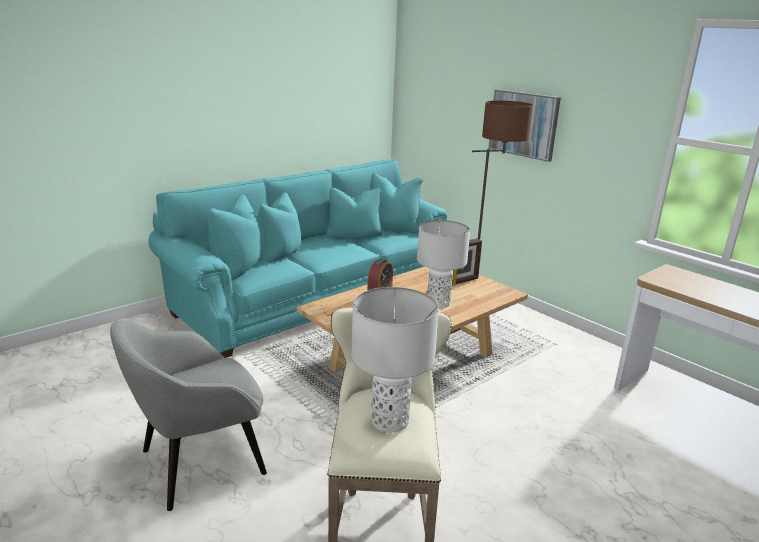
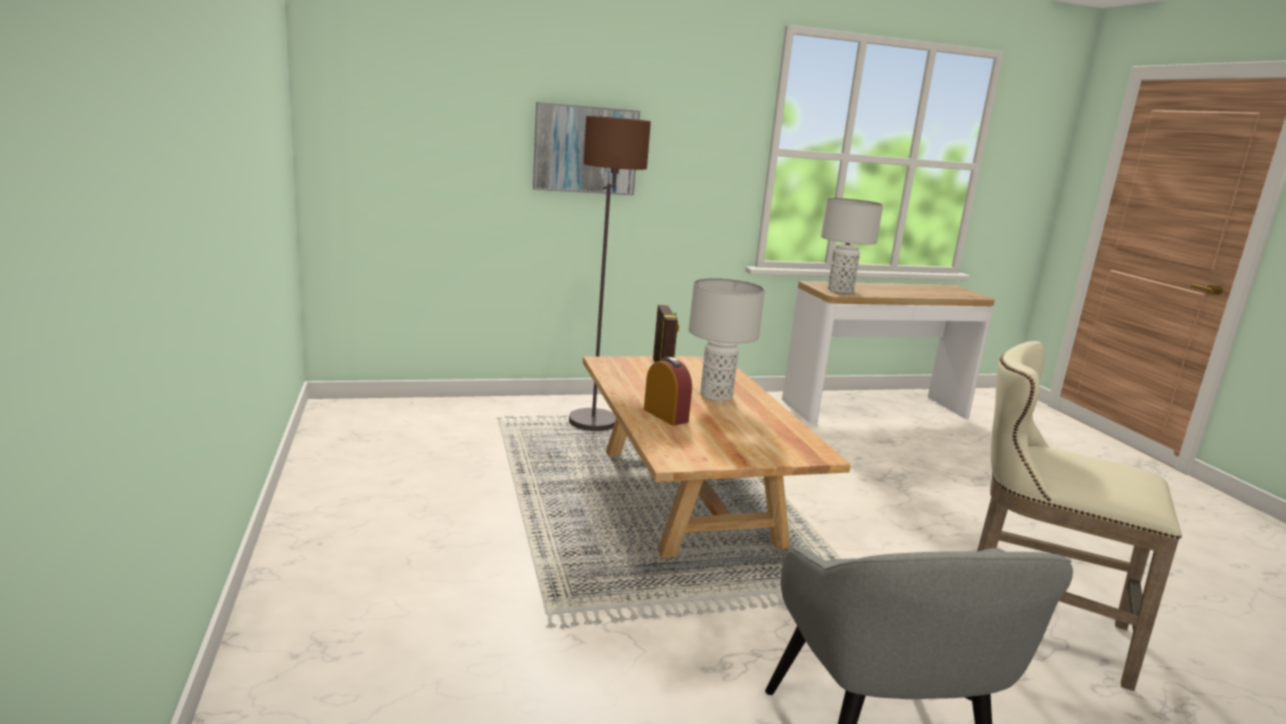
camera: 65 degrees left, 5 degrees down
(314, 295) = (400, 503): turquoise sofa -> none
(390, 421) = (1103, 466): white table lamp -> white table lamp (840, 290)

